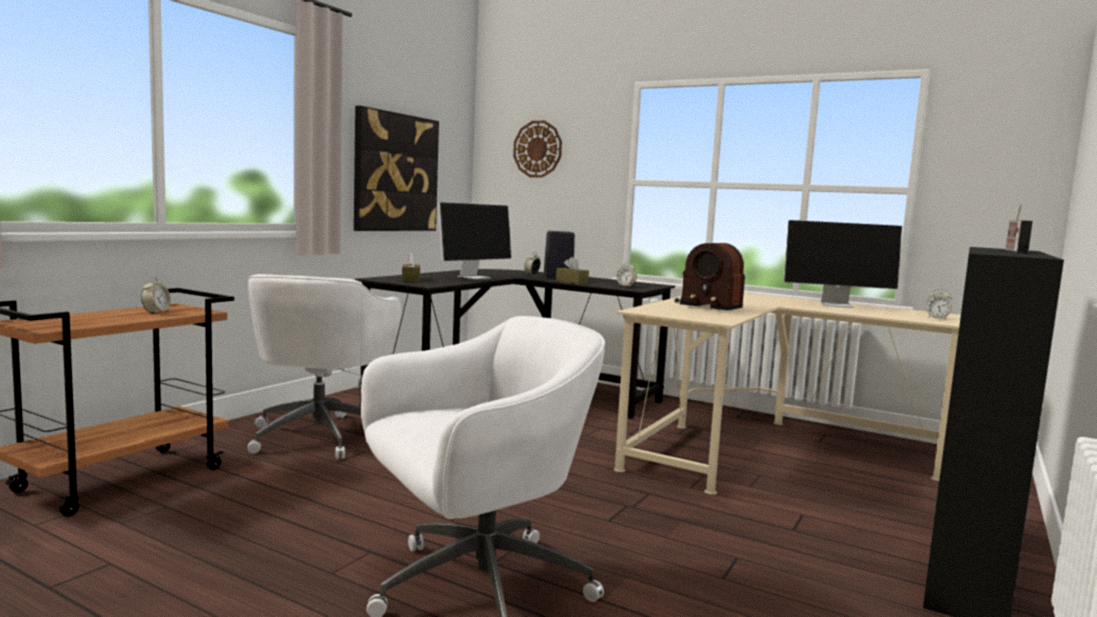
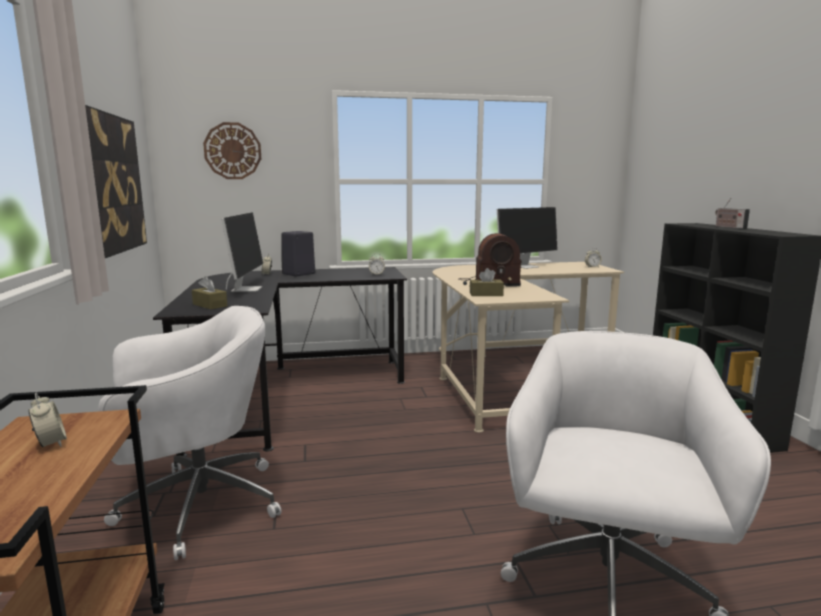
camera: 40 degrees left, 5 degrees up
(320, 435) = (196, 506): white office chair -> white office chair turned 75 degrees counterclockwise
(571, 282) = (330, 278): brown tissue box -> brown tissue box (486, 294)

